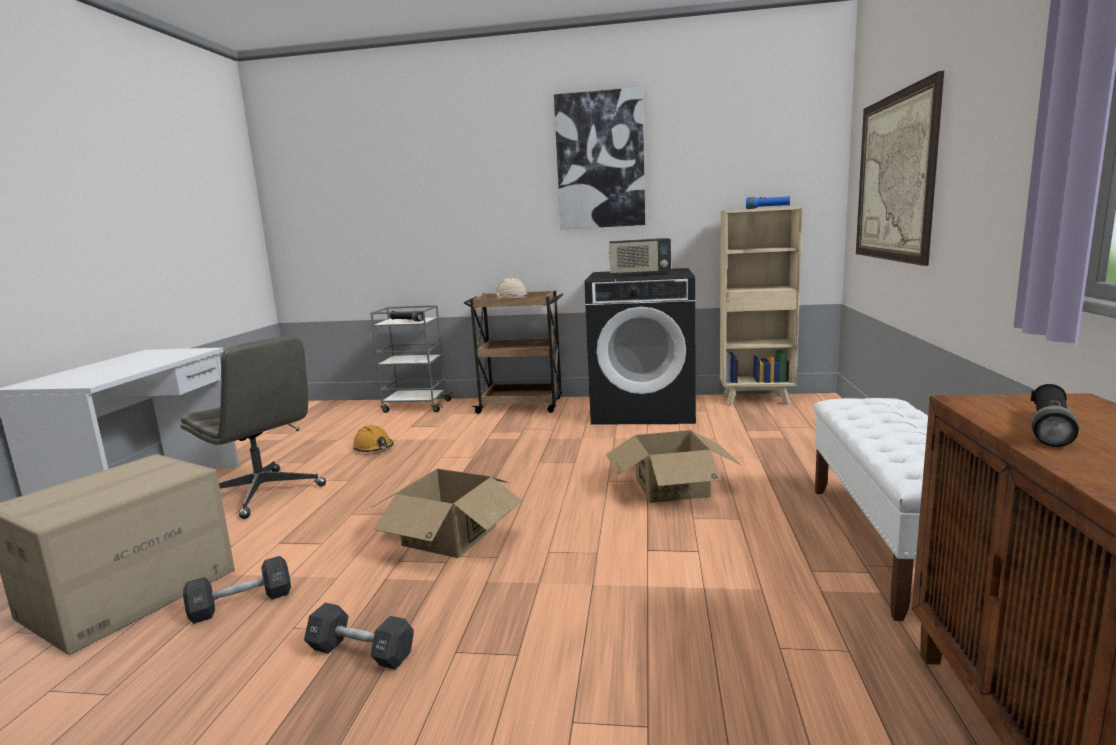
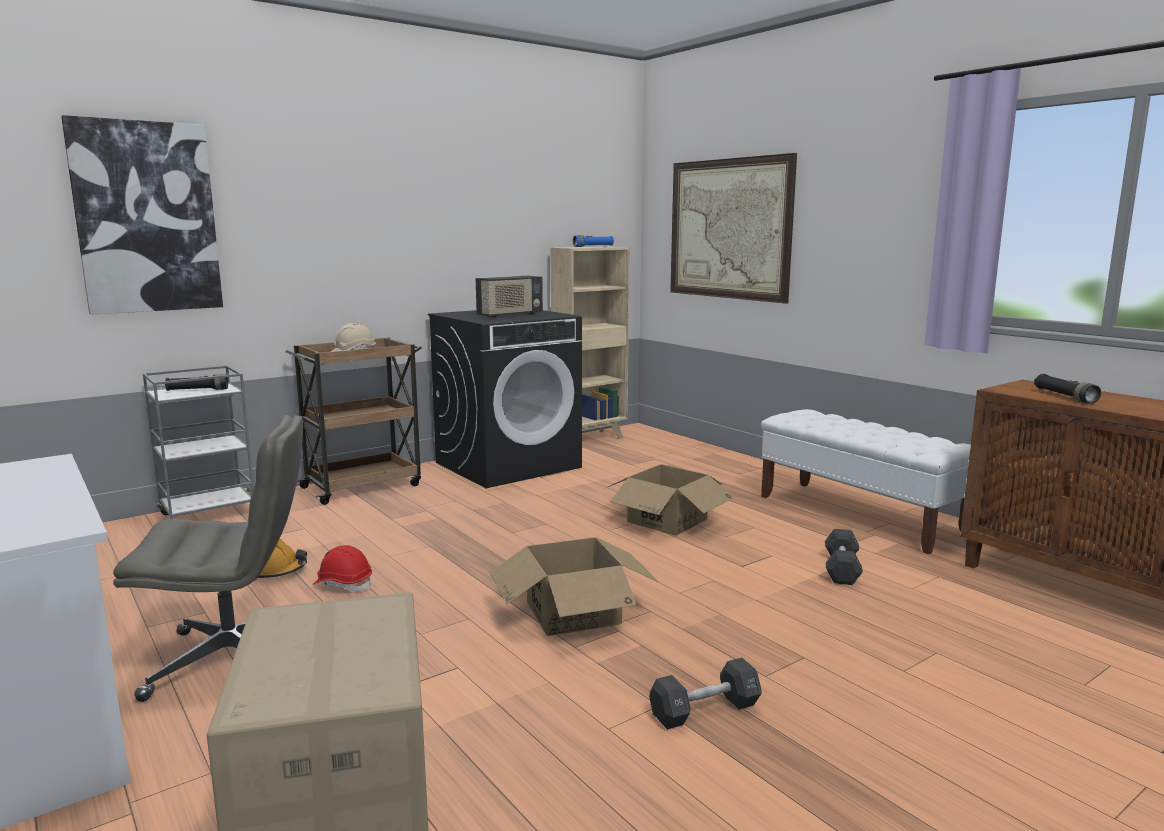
camera: 45 degrees left, 0 degrees up
(241, 603) = (507, 742): black dumbbell -> black dumbbell (841, 569)
(383, 468) = (343, 584): none -> red hard hat
(600, 161) = (432, 183): picture -> picture (146, 218)

